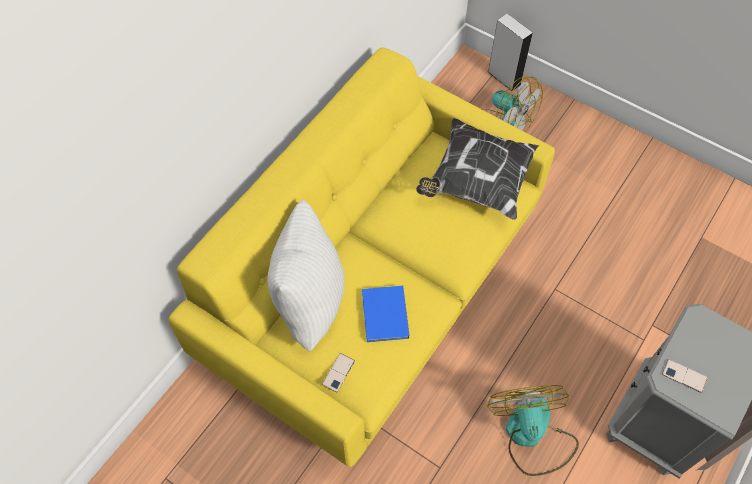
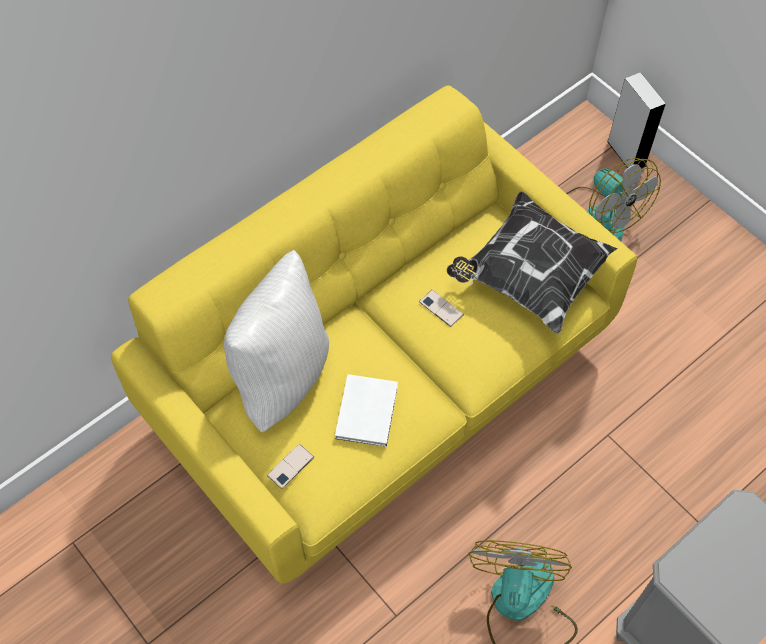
camera: 15 degrees right, 0 degrees up
(386, 313) = (368, 410): blue book -> white book
(684, 376) = (700, 574): phone -> phone (441, 308)

